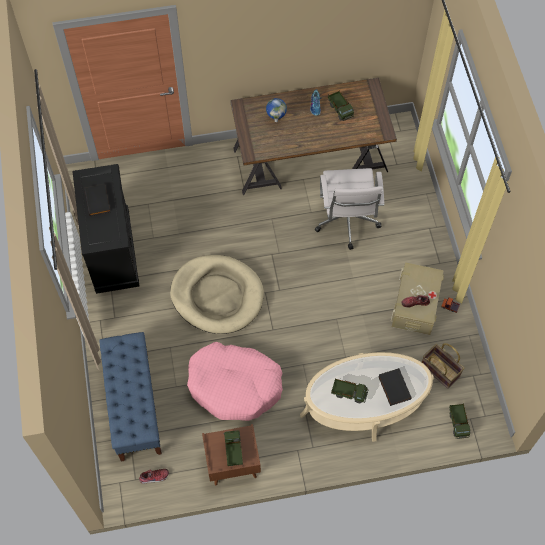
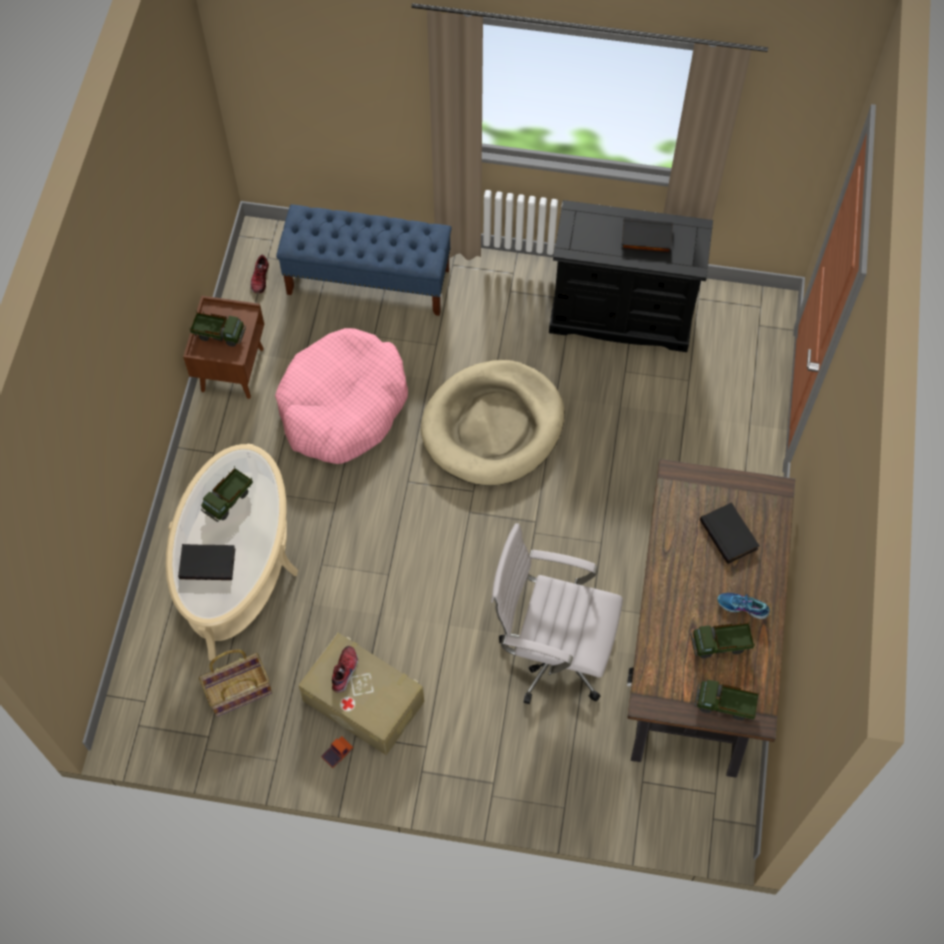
camera: 110 degrees right, 0 degrees up
(276, 120) = (730, 534): globe -> black book
(458, 423) = (146, 681): toy truck -> toy truck (725, 705)

